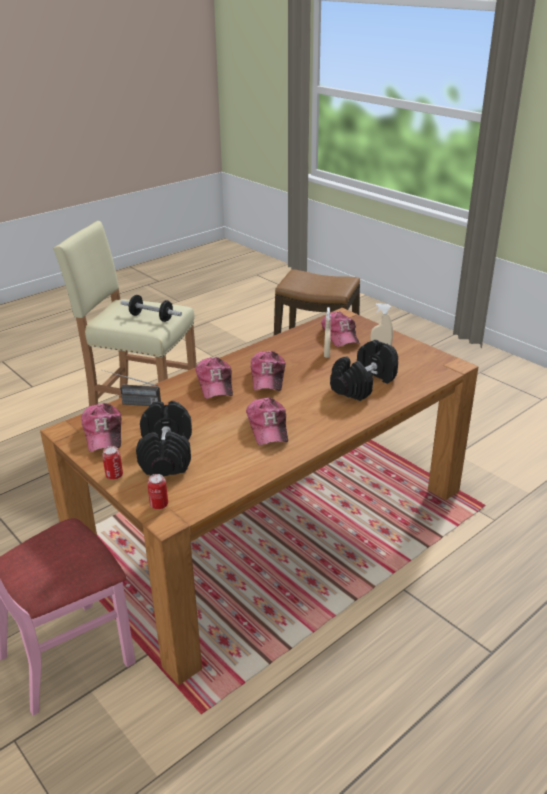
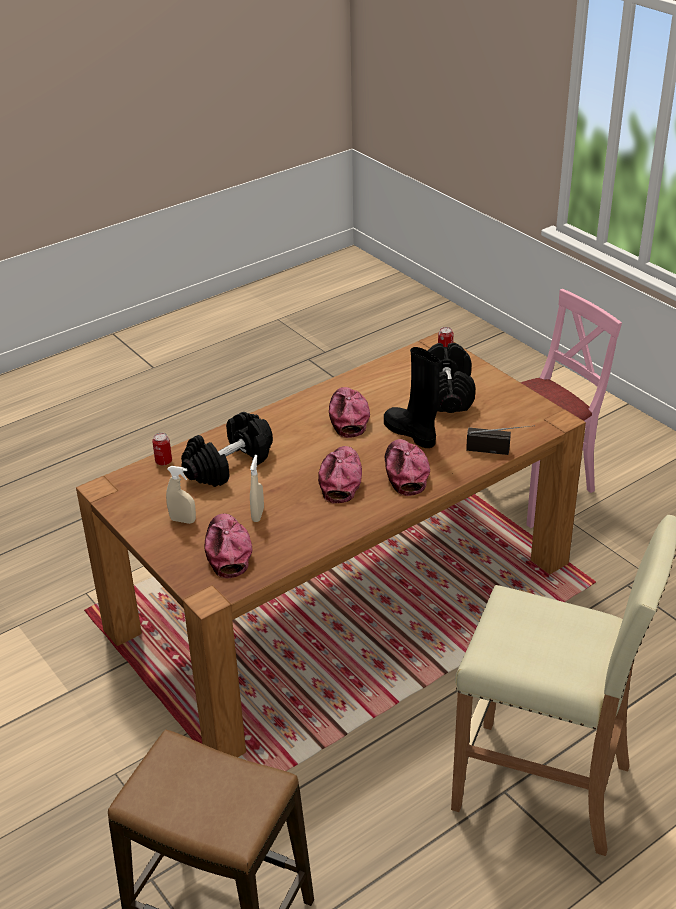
camera: 175 degrees left, 5 degrees up
(103, 434) = (516, 414): cap -> none
(114, 475) = (491, 377): can -> can (163, 461)
(151, 317) = (522, 629): dumbbell -> none
(207, 414) = (411, 433): none -> black boot

